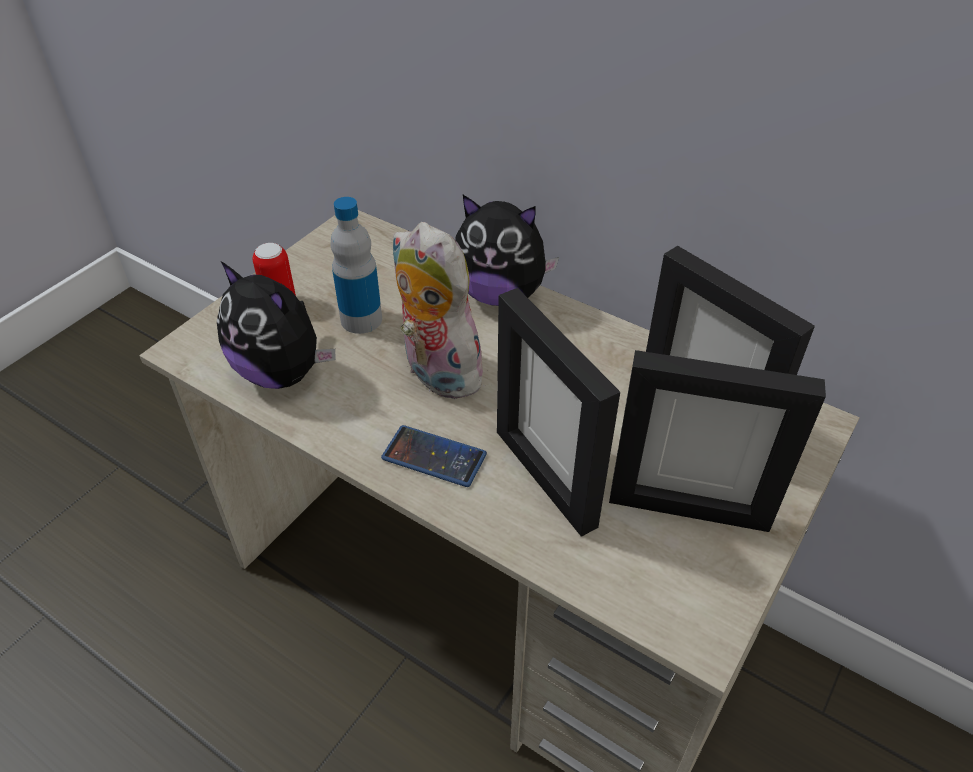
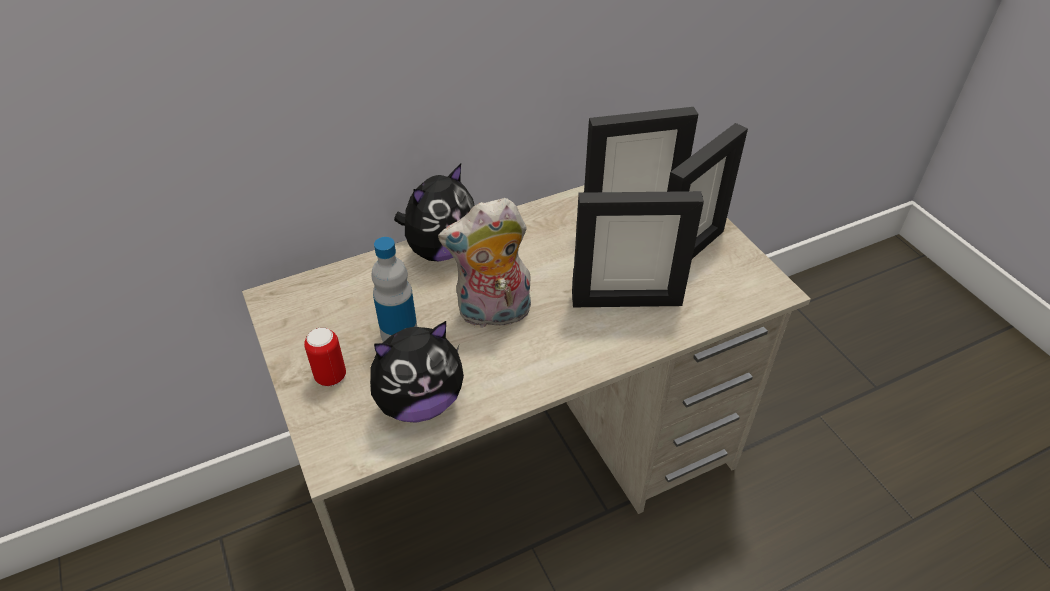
camera: 60 degrees left, 0 degrees up
(434, 457) = (572, 347): phone -> none

